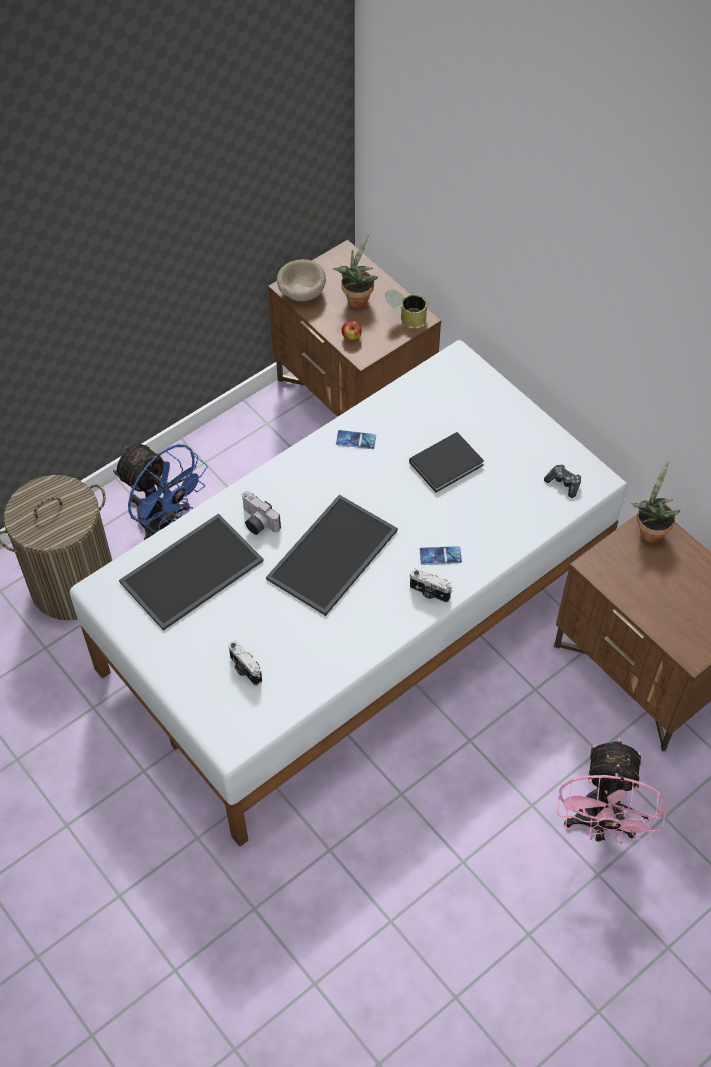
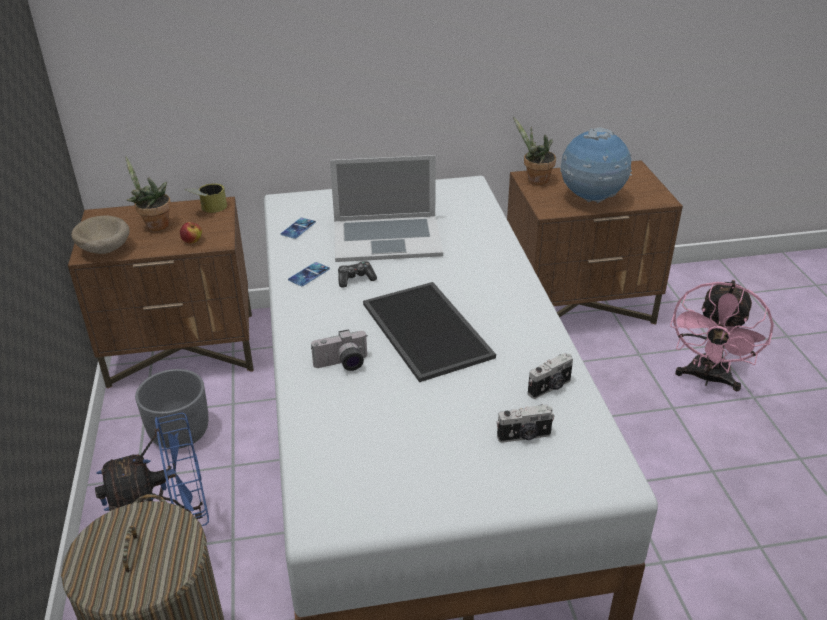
camera: 60 degrees left, 20 degrees down
(191, 569) = (359, 432): tray -> none
(262, 458) = (179, 433): none -> grey planter
(429, 593) = (516, 291): camera -> camera (550, 388)
(440, 555) = (480, 272): phone -> phone (298, 228)
(448, 464) = (387, 238): black book -> laptop
(563, 483) = (459, 197): game controller -> game controller (355, 279)
(599, 825) = (707, 379): pink fan -> pink fan turned 75 degrees clockwise
(644, 593) = (591, 199): none -> globe

